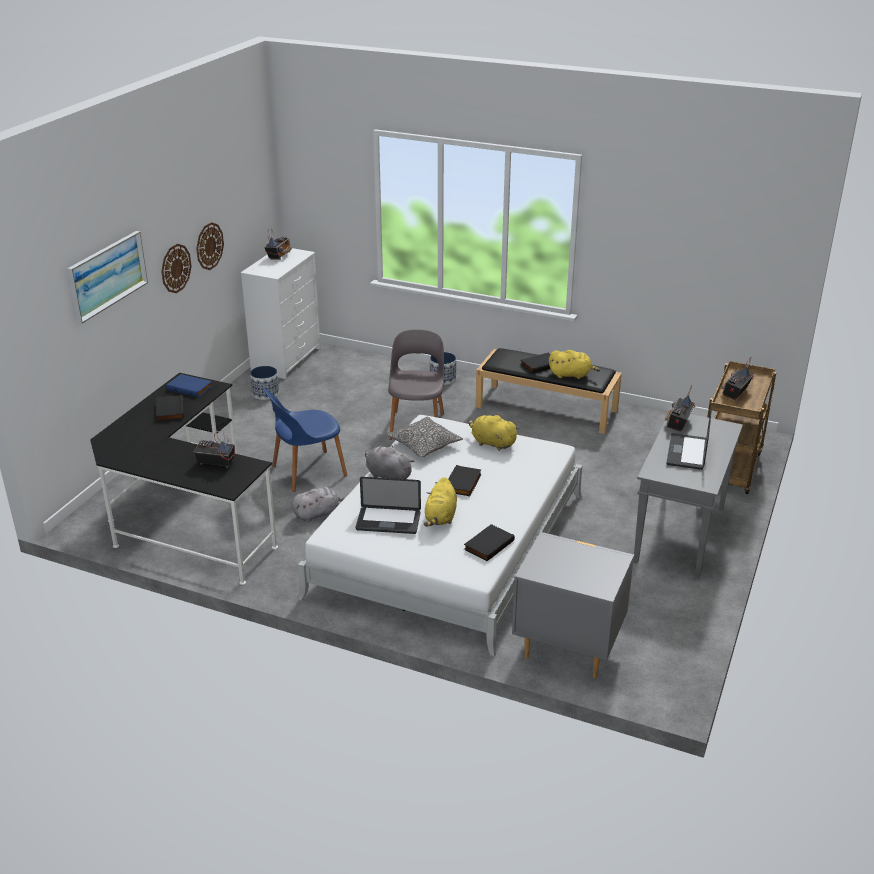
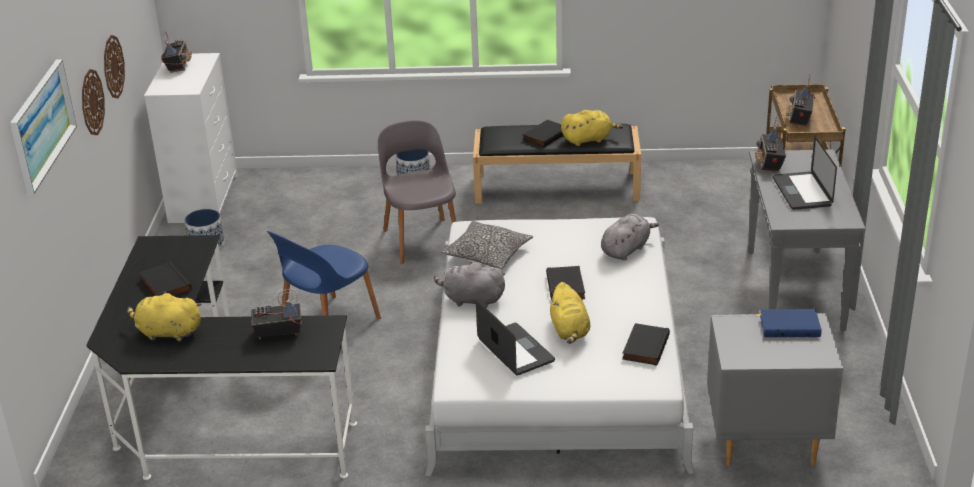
camera: 20 degrees left, 0 degrees up
(190, 387) = (169, 251): blue book -> blue book (790, 325)
(318, 514) = (378, 371): grey plush toy -> grey plush toy (626, 249)
(388, 521) = (515, 350): laptop -> laptop turned 105 degrees counterclockwise
(491, 443) = (562, 234): yellow plush toy -> yellow plush toy (167, 333)

